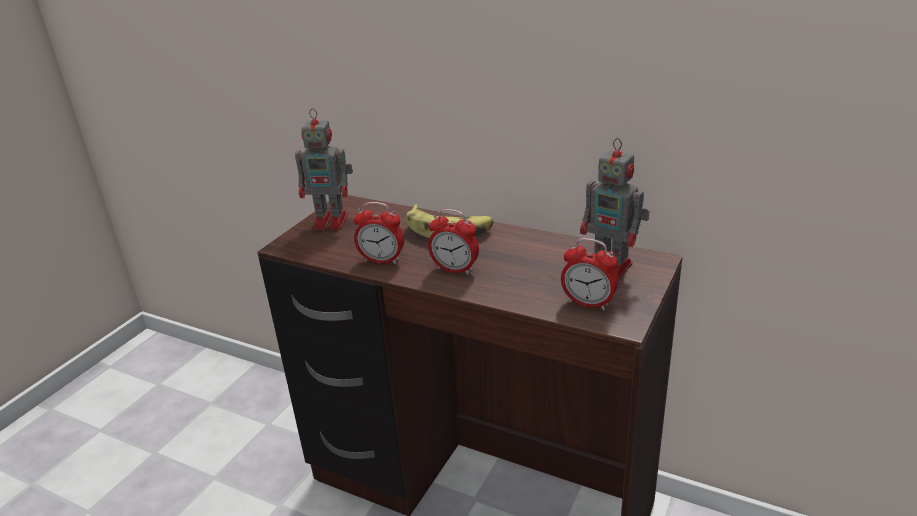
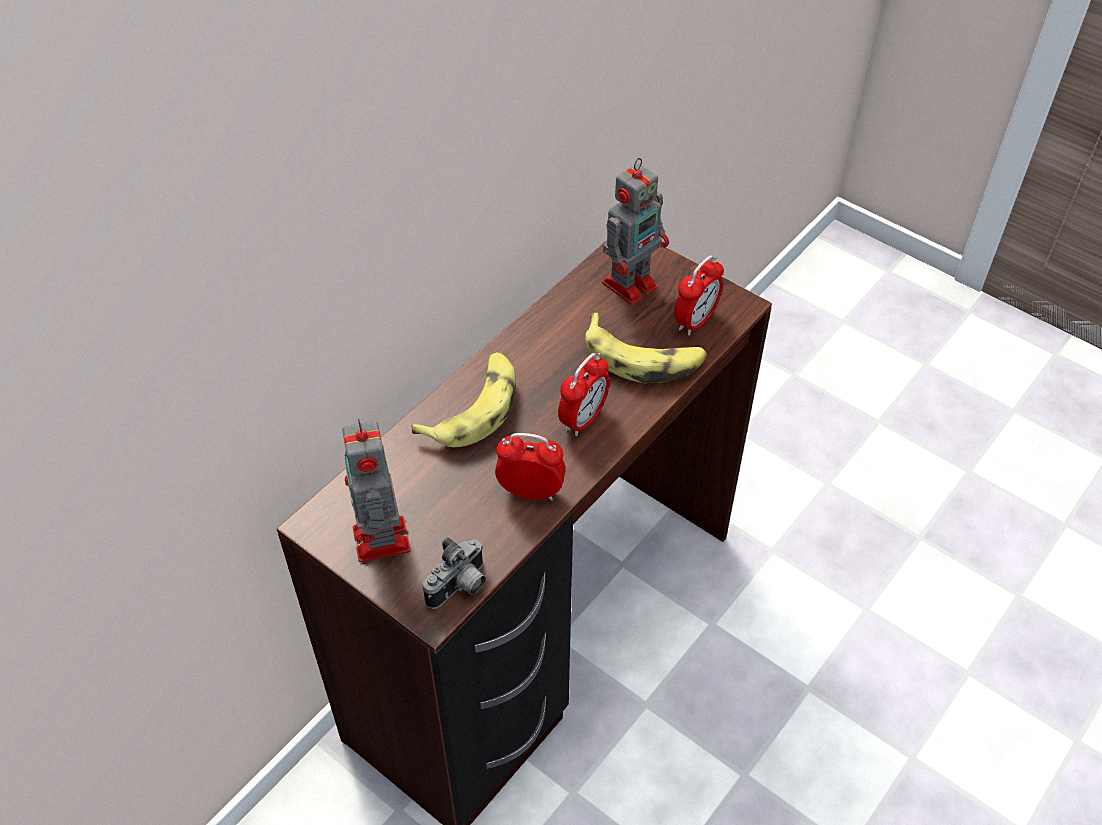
camera: 80 degrees left, 20 degrees up
(300, 250) = (460, 588): none -> camera
(333, 221) = (382, 542): toy robot -> toy robot turned 150 degrees clockwise
(382, 260) = (530, 492): alarm clock -> alarm clock turned 105 degrees counterclockwise
(530, 285) = (643, 358): none -> banana

